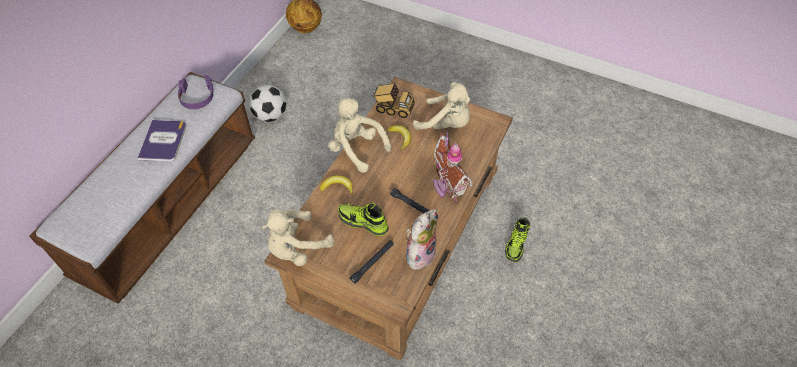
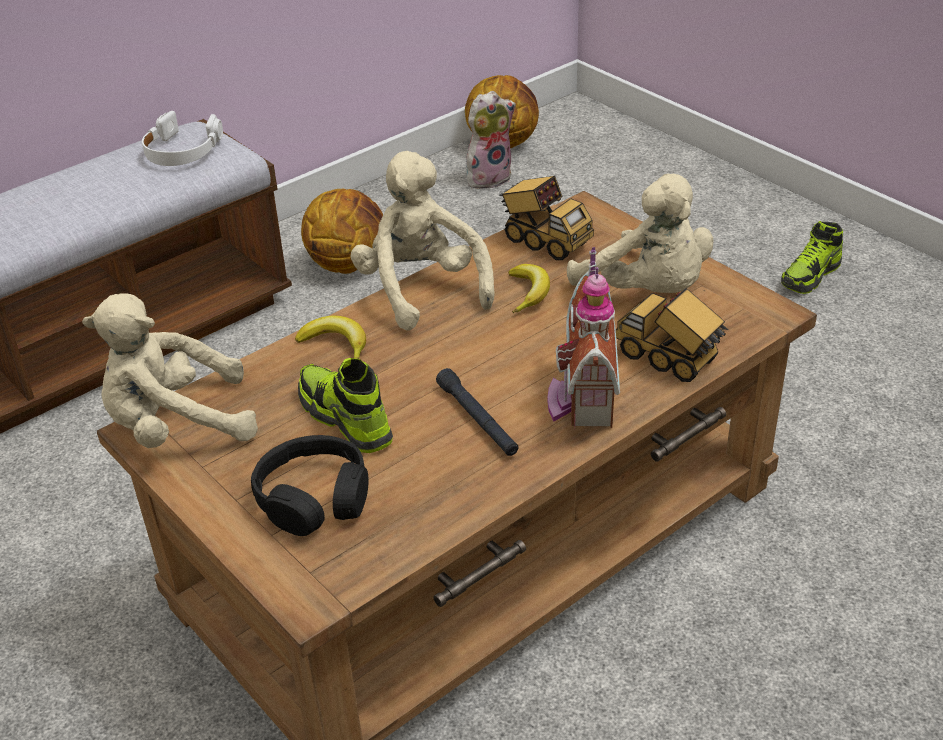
camera: 25 degrees right, 15 degrees down
(163, 141) = (72, 201): book -> none
(197, 97) = (181, 151): purple headphones -> white headphones
(270, 115) = (349, 264): football -> basketball
(372, 263) = (314, 498): black flashlight -> black headphones
(419, 253) = (432, 511): plush toy -> plush toy (489, 177)
(470, 155) = (669, 359): none -> toy truck
(516, 245) = (757, 644): shoe -> shoe (810, 276)

